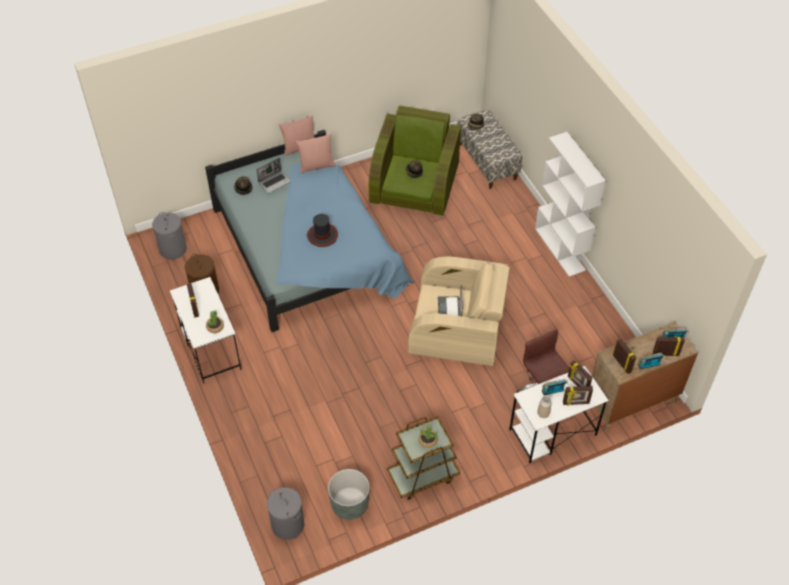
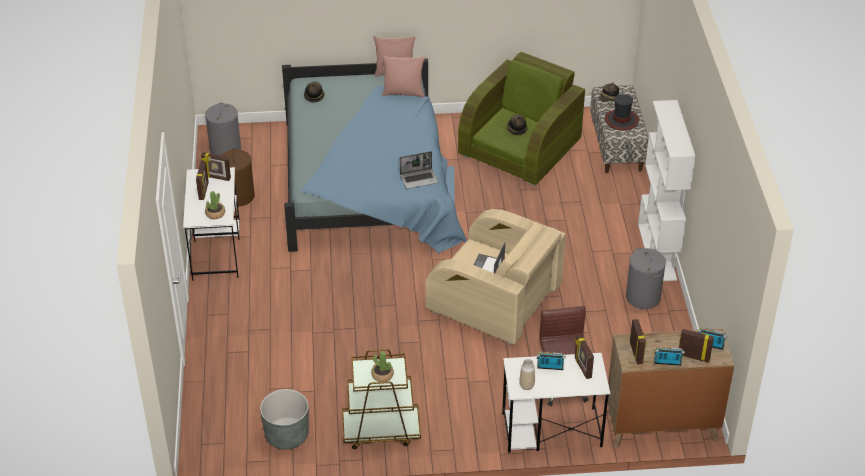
camera: 20 degrees right, 10 degrees down
(274, 182) = (350, 97): laptop -> laptop (419, 179)
(288, 525) = (211, 435): grey laundry basket -> grey laundry basket (643, 297)
(322, 235) = (374, 158): hat -> hat (621, 120)
(576, 403) = (570, 385): picture frame -> picture frame (217, 177)

